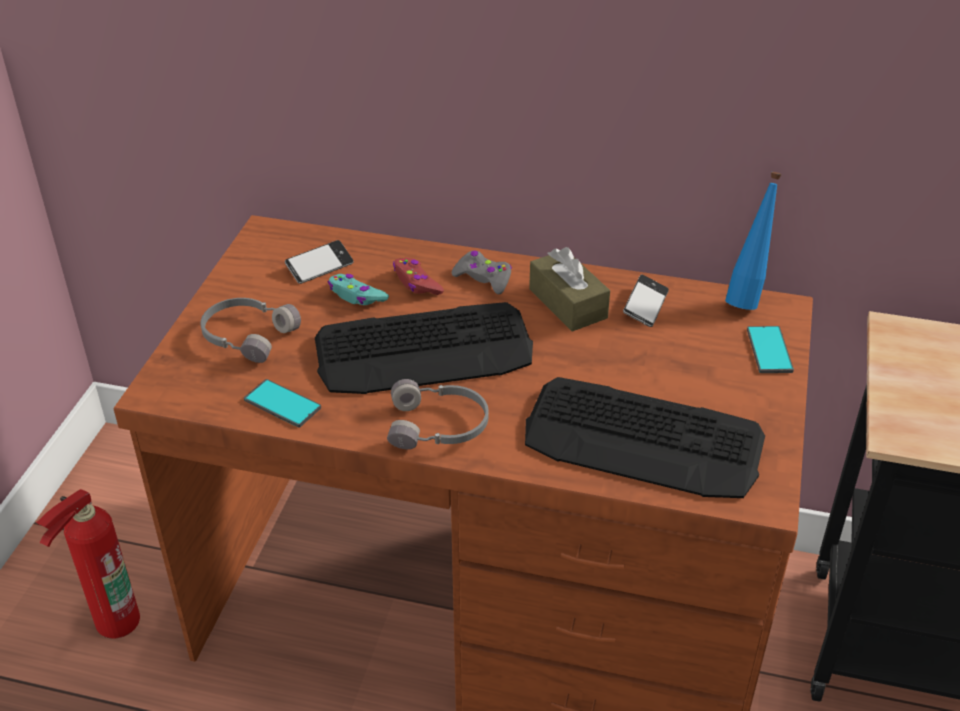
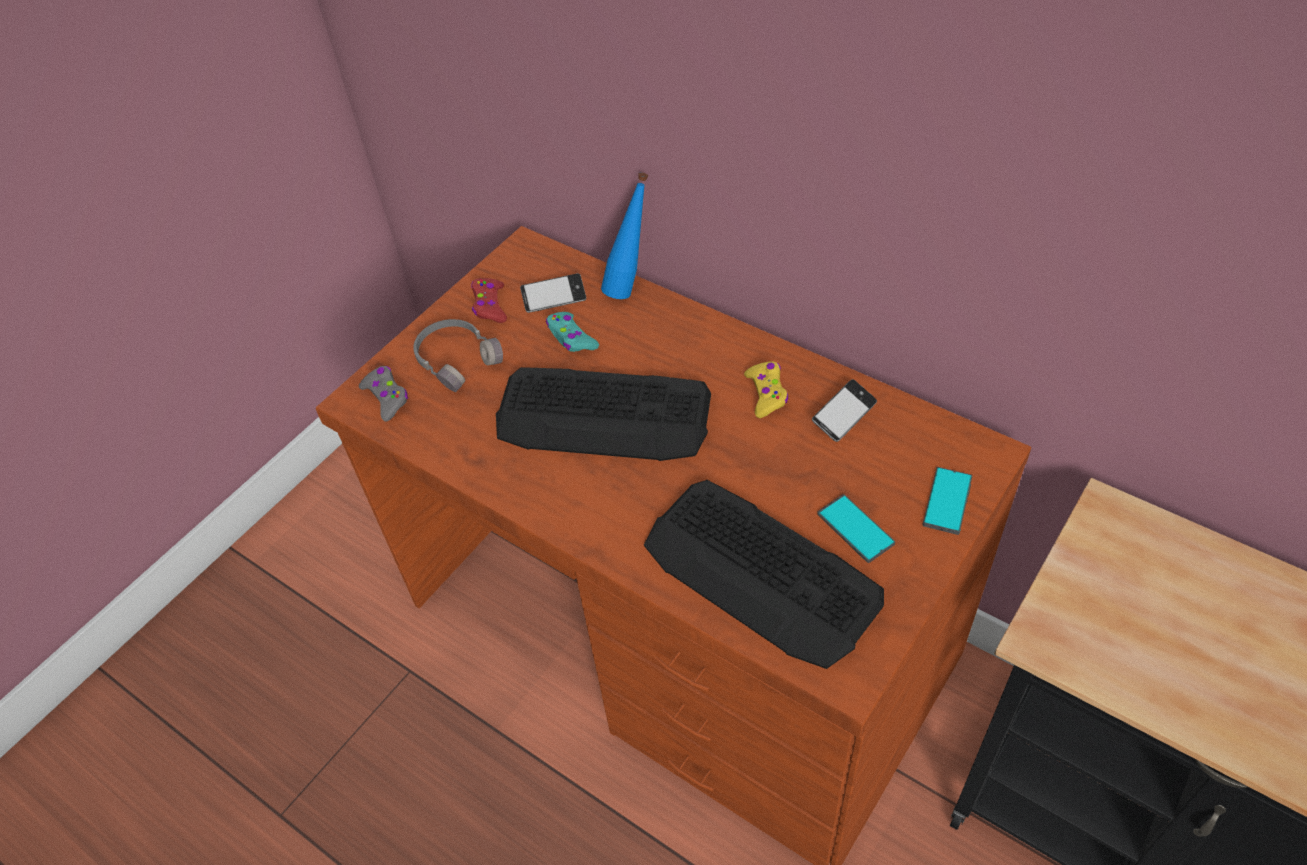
camera: 25 degrees right, 10 degrees up
(112, 622) = (369, 551): fire extinguisher -> none
(282, 404) = (452, 441): phone -> phone (855, 529)
(416, 283) = (633, 336): red game controller -> red game controller (490, 305)
(438, 426) = (576, 502): grey headphones -> none
(483, 278) = (699, 345): grey game controller -> grey game controller (386, 397)
(568, 303) = (766, 393): brown tissue box -> yellow game controller
(746, 298) = (956, 431): blue bottle -> blue bottle (630, 286)

